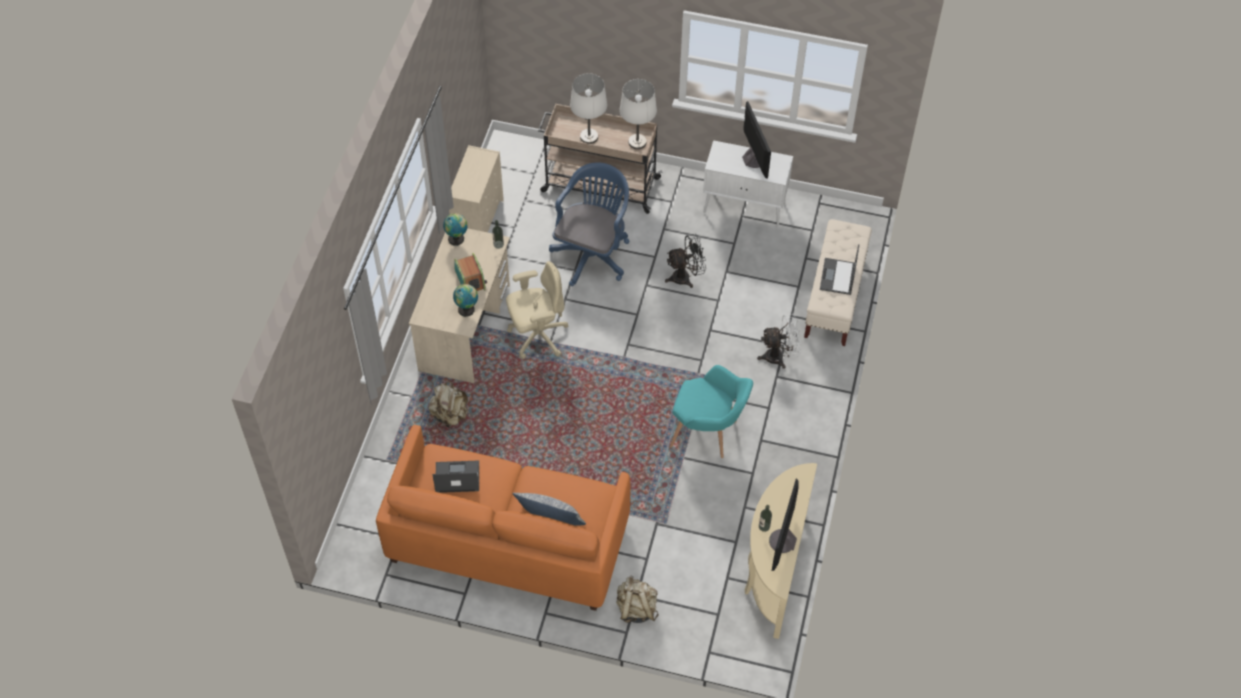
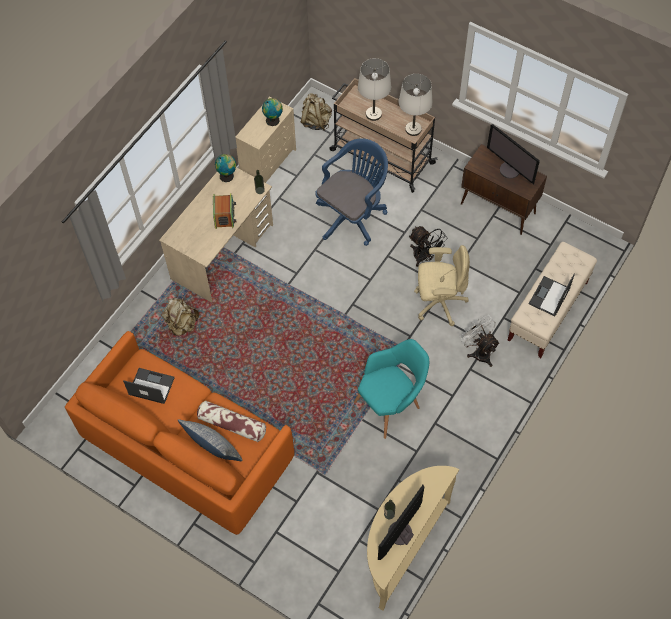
camera: 20 degrees right, 5 degrees up
(467, 309) = (212, 241): globe -> globe (273, 120)
(537, 336) = (279, 276): beige office chair -> beige office chair (439, 303)
(560, 491) = (232, 424): none -> pillow
(636, 608) = (271, 543): beige backpack -> beige backpack (316, 121)
(685, 277) = (424, 257): black fan -> black fan turned 45 degrees clockwise
(708, 434) = (391, 404): turquoise armchair -> turquoise armchair turned 75 degrees counterclockwise
(745, 208) = (498, 209): white cabinet -> brown cabinet
(753, 159) = (510, 170): monitor -> monitor turned 135 degrees clockwise
(779, 356) = (479, 351): white fan -> white fan turned 135 degrees counterclockwise

